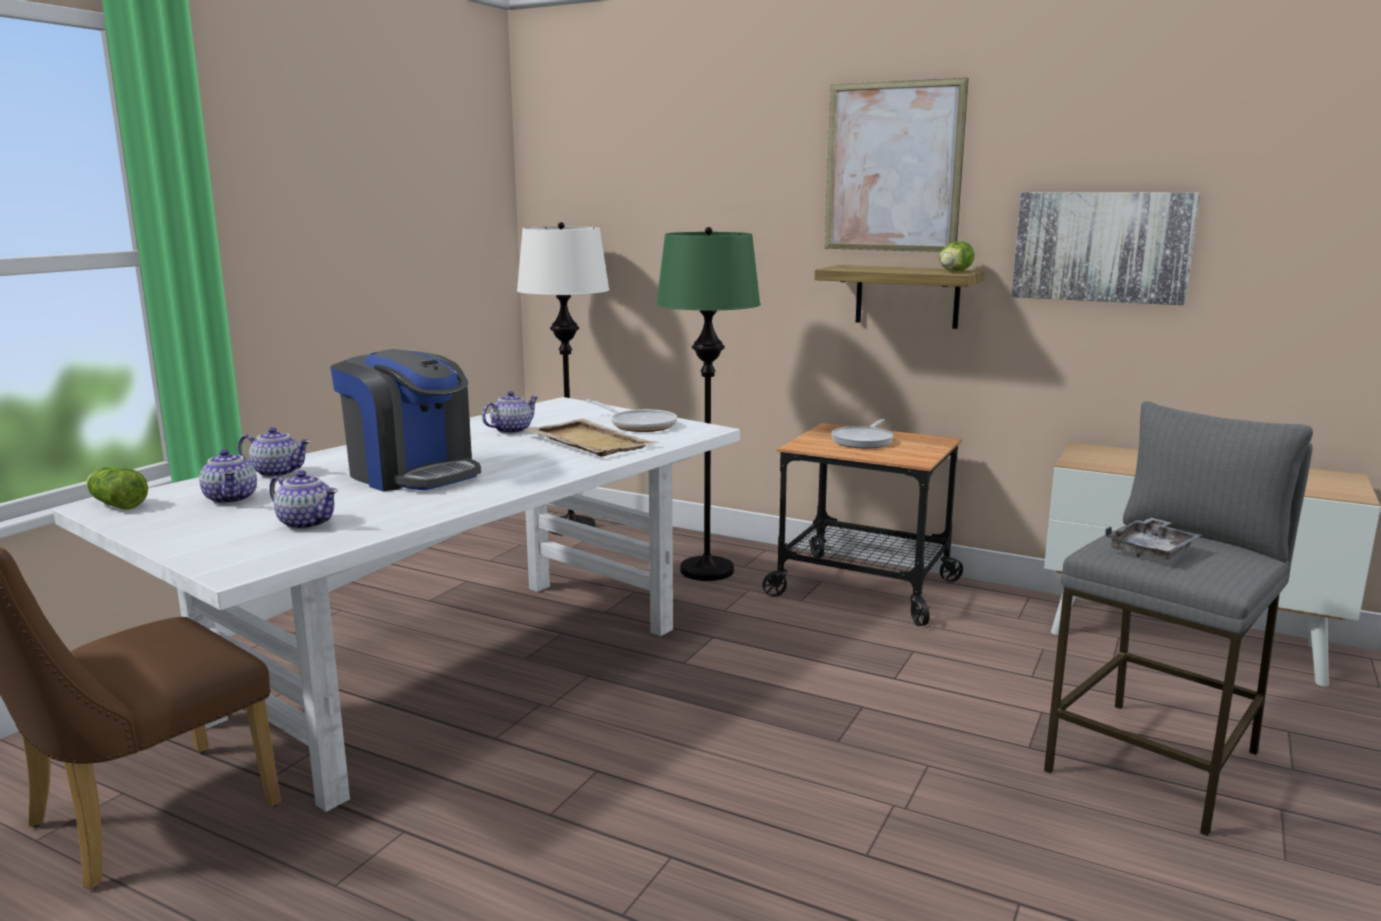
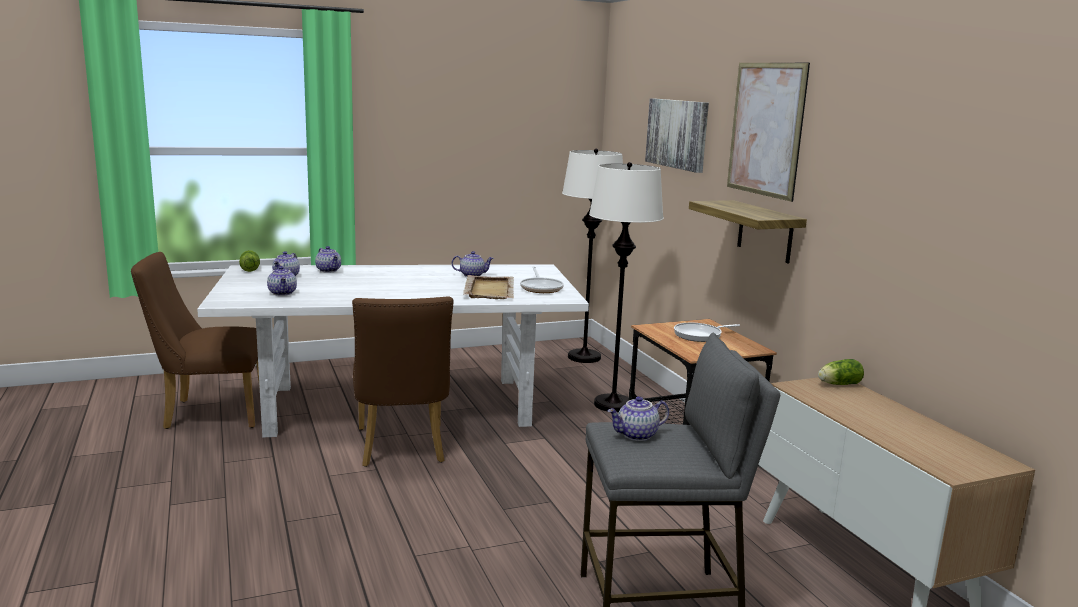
camera: 40 degrees right, 0 degrees up
(412, 474) = (373, 284): coffee machine -> none
(576, 727) = (401, 449): none -> brown chair
(707, 570) = (613, 404): green floor lamp -> white floor lamp
(953, 271) = (771, 216): lettuce -> lettuce (837, 384)
(1101, 247) = (875, 212): picture -> picture (677, 134)
(1152, 550) = (637, 435): grey tray -> teapot

